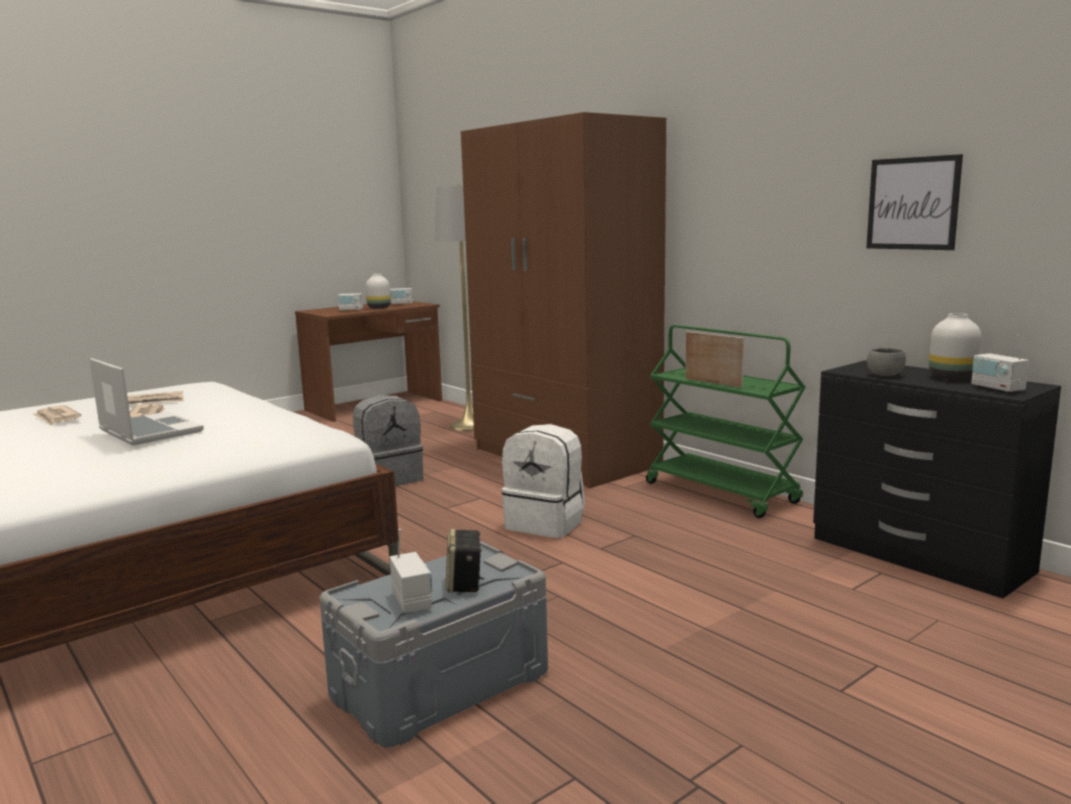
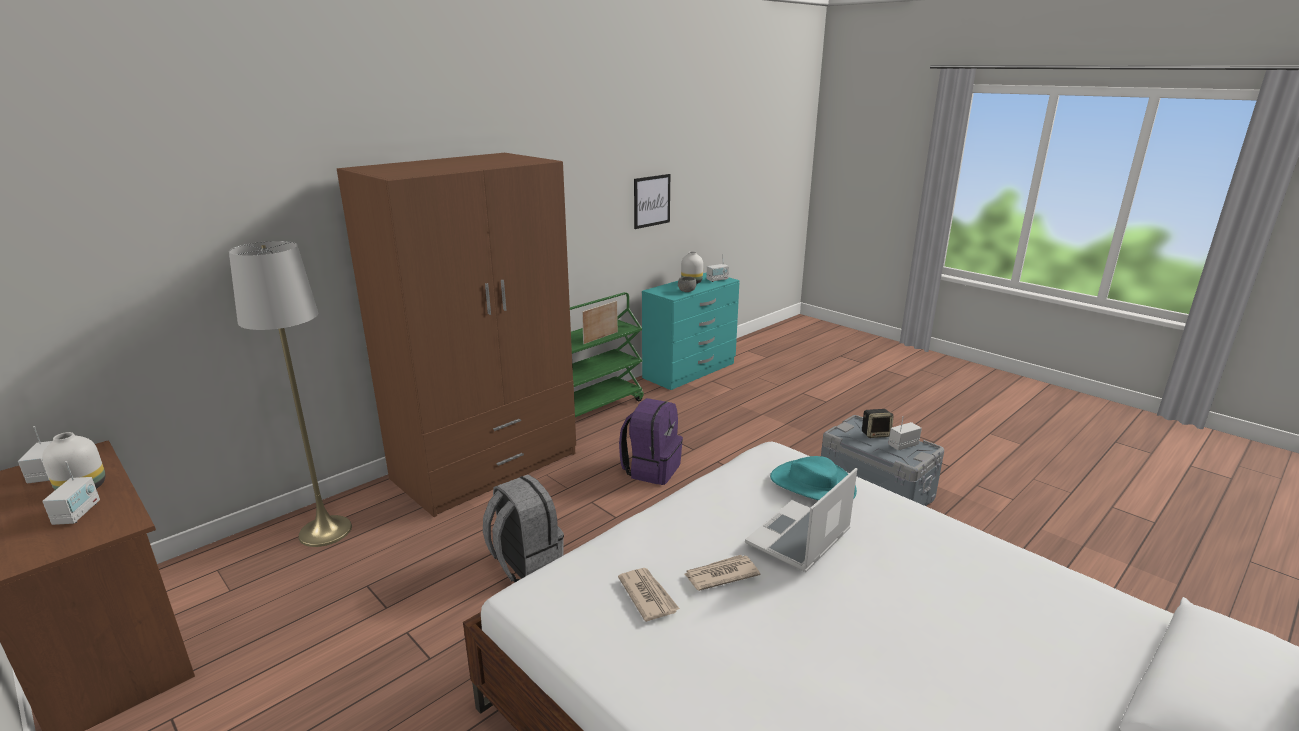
camera: 95 degrees left, 10 degrees up
(57, 418) = (745, 653): newspaper -> none
(230, 440) = (812, 484): none -> turquoise hat
(546, 523) = (651, 469): white backpack -> purple backpack
(919, 555) = (690, 371): black dresser -> turquoise dresser

